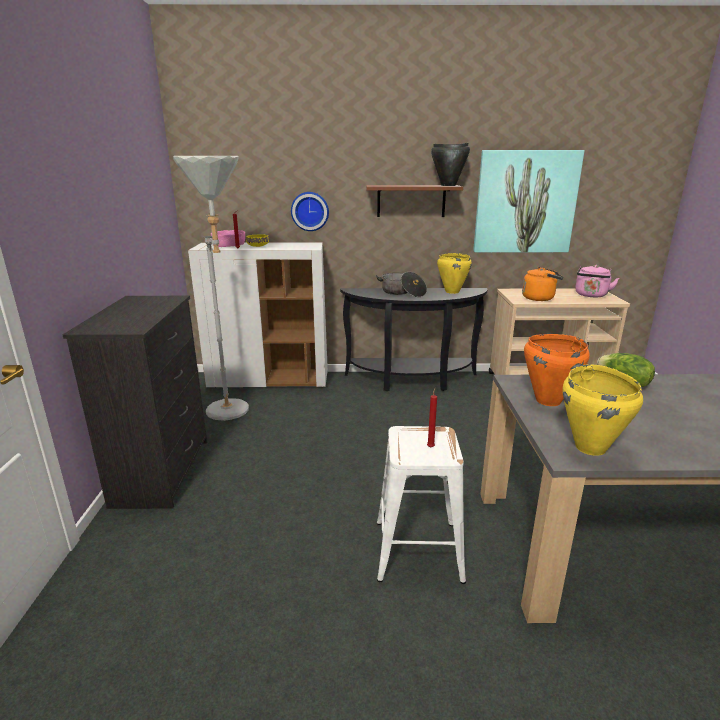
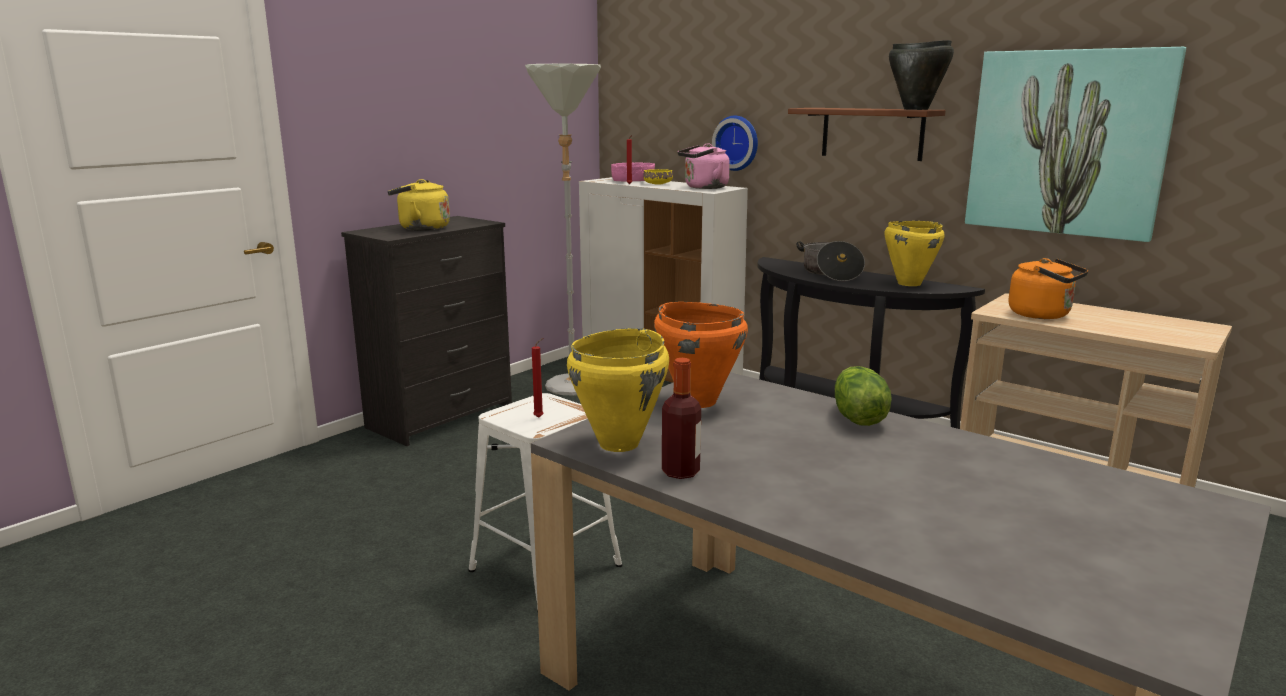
camera: 40 degrees right, 5 degrees down
(134, 314) = (421, 228): none -> yellow kettle
(591, 295) = (1165, 329): pink kettle -> pink kettle (703, 188)
(655, 452) = (680, 472): none -> bottle

